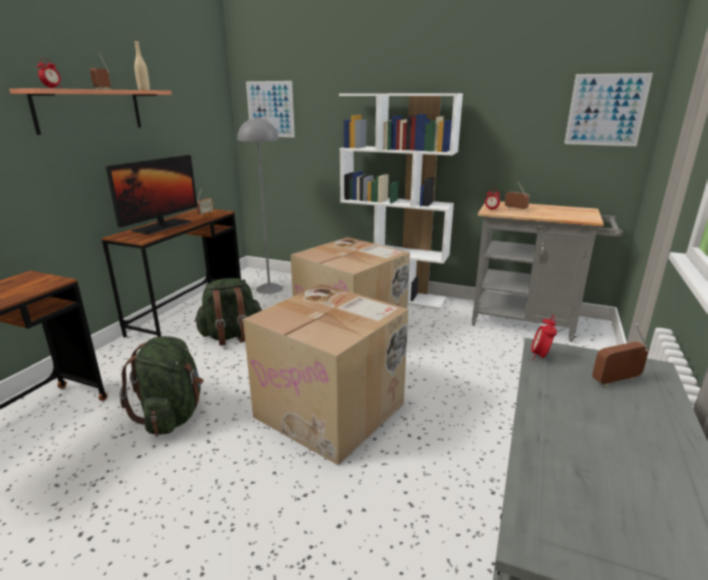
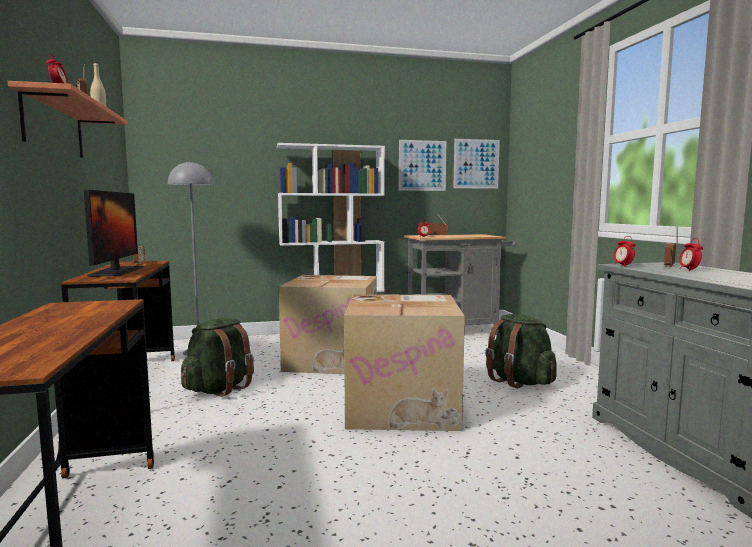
camera: 35 degrees left, 15 degrees down
(172, 415) = (261, 452): green backpack -> green backpack (519, 382)
(270, 109) = (180, 159): picture -> picture (422, 165)
(607, 407) = (689, 270): none -> alarm clock

